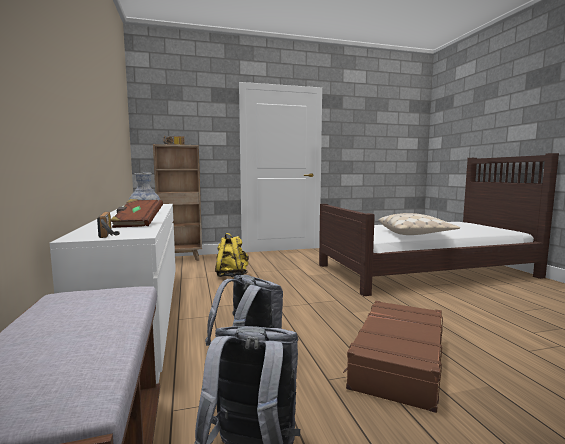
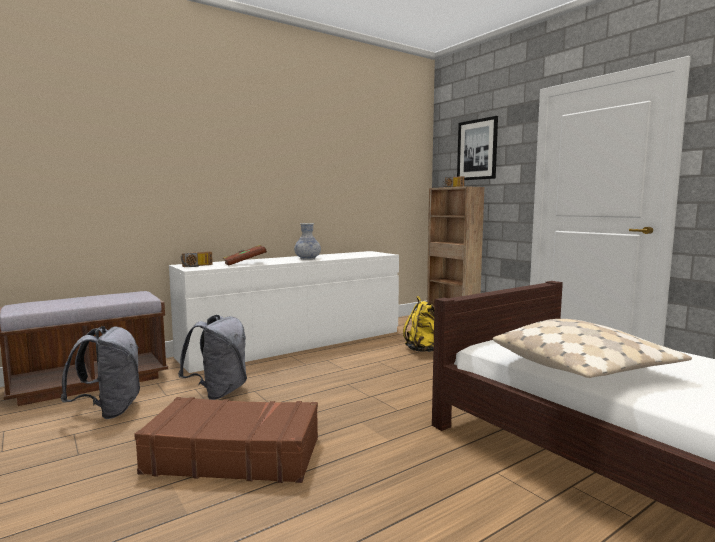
camera: 70 degrees right, 0 degrees up
(185, 116) = (477, 149): none -> picture

